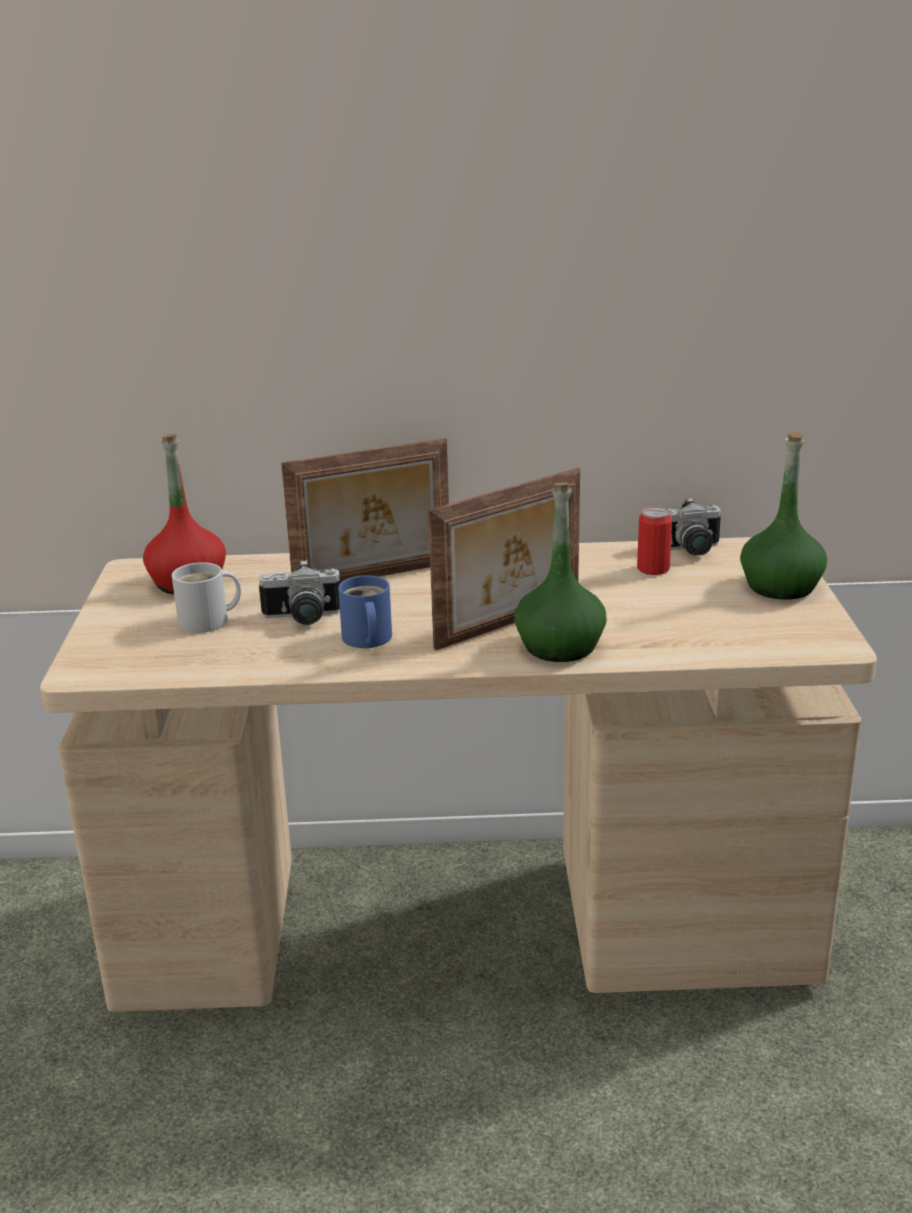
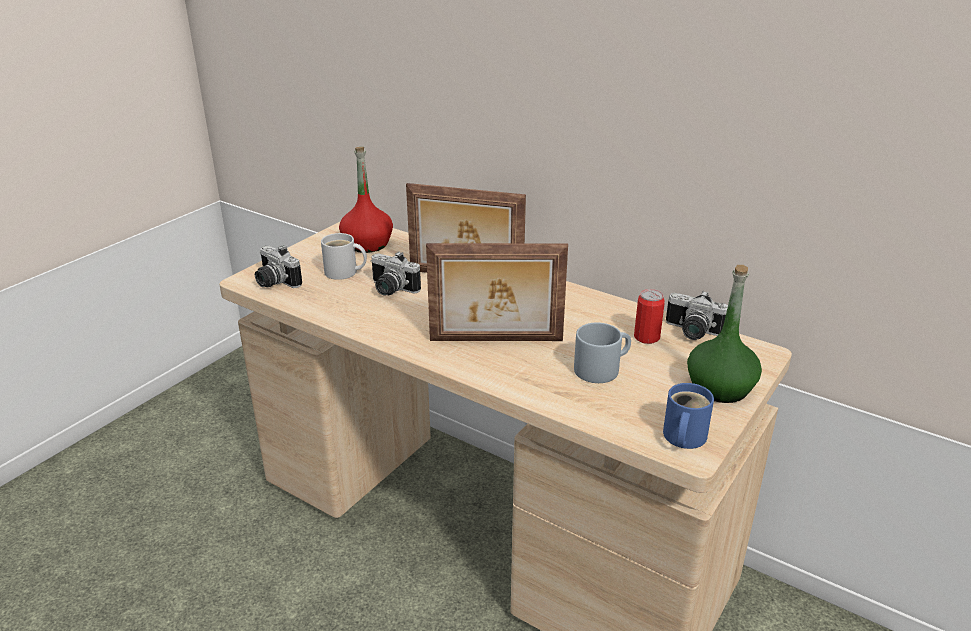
camera: 35 degrees right, 5 degrees up
(126, 662) = (274, 282): none -> camera
(366, 639) = (403, 317): blue mug -> blue mug (682, 437)
(559, 646) = (503, 369): green bottle -> none
(653, 609) = (602, 368): none -> grey mug

